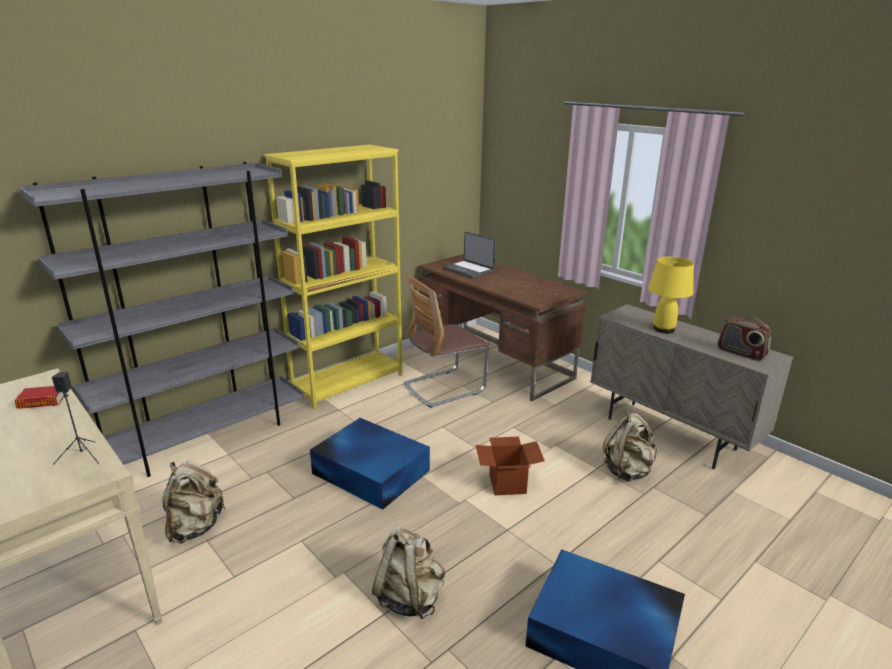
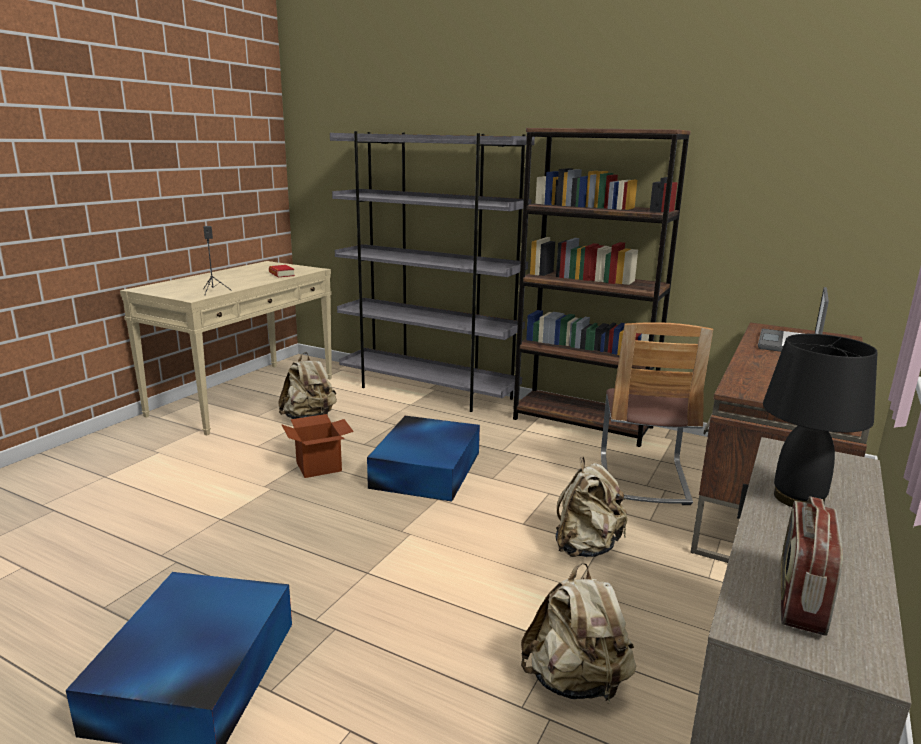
camera: 70 degrees right, 5 degrees down
(348, 383) = (583, 423): yellow bookcase -> brown bookcase
(410, 597) = (243, 528): beige backpack -> beige backpack (586, 547)
(444, 387) = (643, 478): chair -> chair turned 120 degrees counterclockwise
(507, 484) = (460, 560): cardboard box -> cardboard box (318, 467)
(664, 329) = (799, 499): yellow table lamp -> black table lamp

